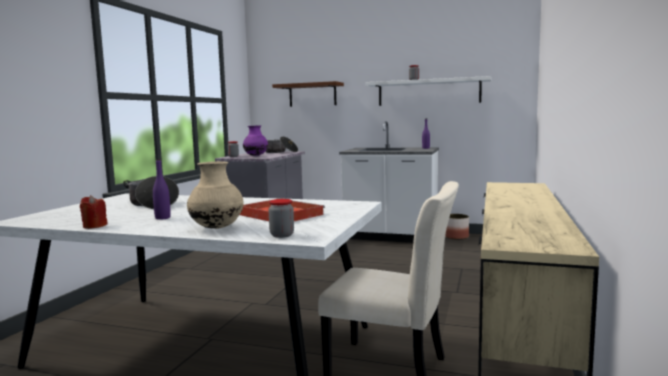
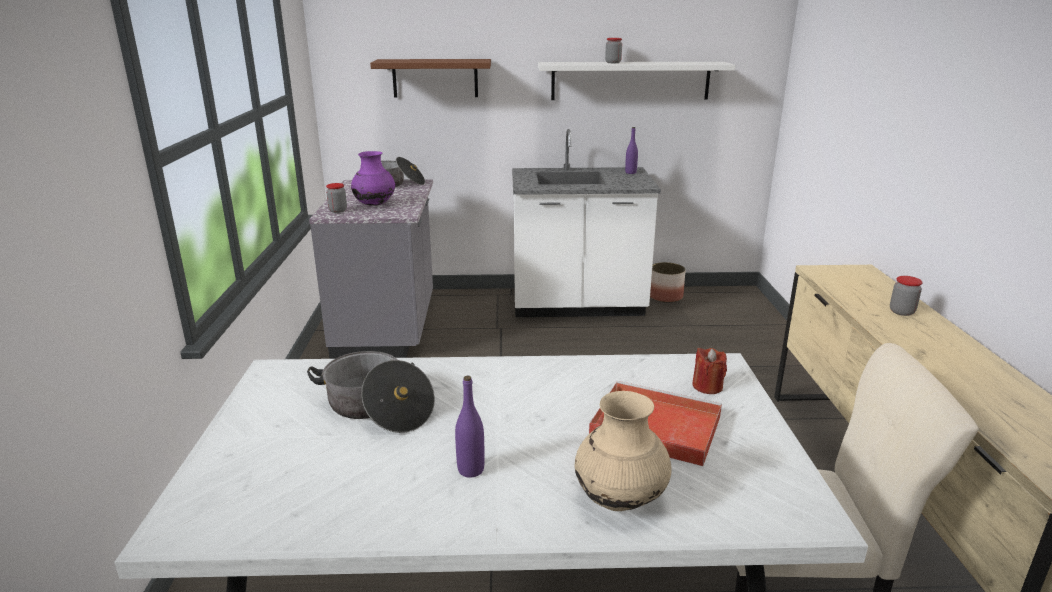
camera: 20 degrees left, 15 degrees up
(94, 226) = (383, 529): red candle -> red candle (707, 386)
(282, 235) = (758, 513): jar -> jar (901, 312)

